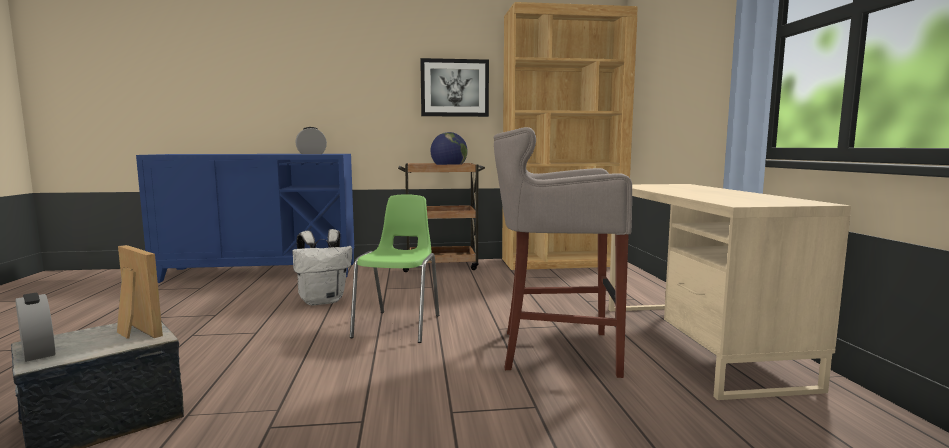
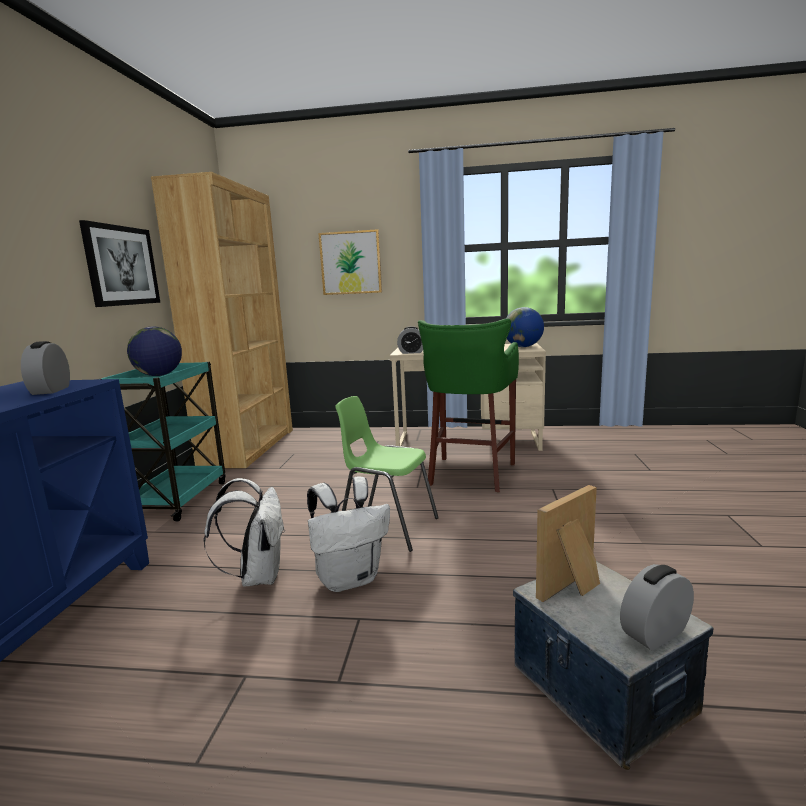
camera: 75 degrees left, 5 degrees up
(311, 324) = (350, 578): none -> white backpack
(441, 265) = (178, 499): brown cart -> turquoise cart
(555, 351) = (470, 474): grey stool -> green stool
(639, 186) = (411, 352): none -> alarm clock
(689, 71) = (351, 263): none -> picture
(768, 202) = (523, 347): none -> globe

